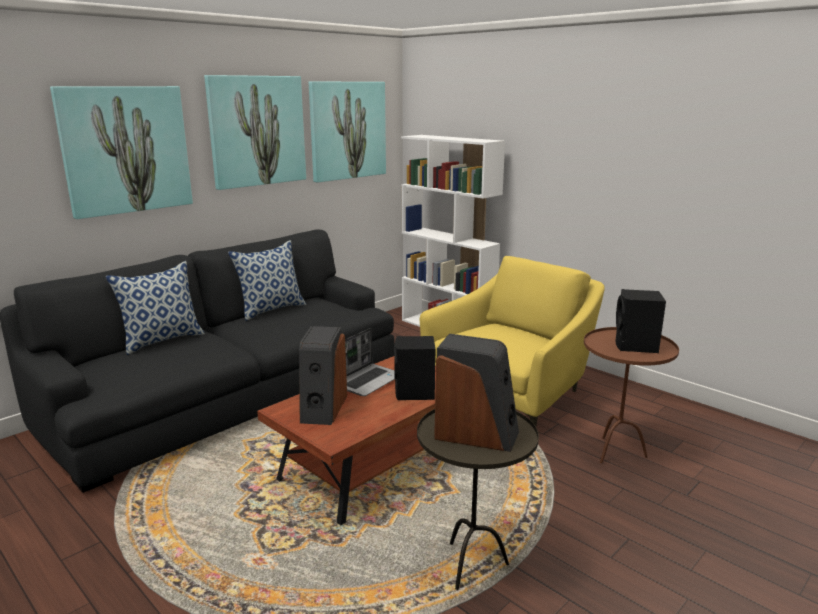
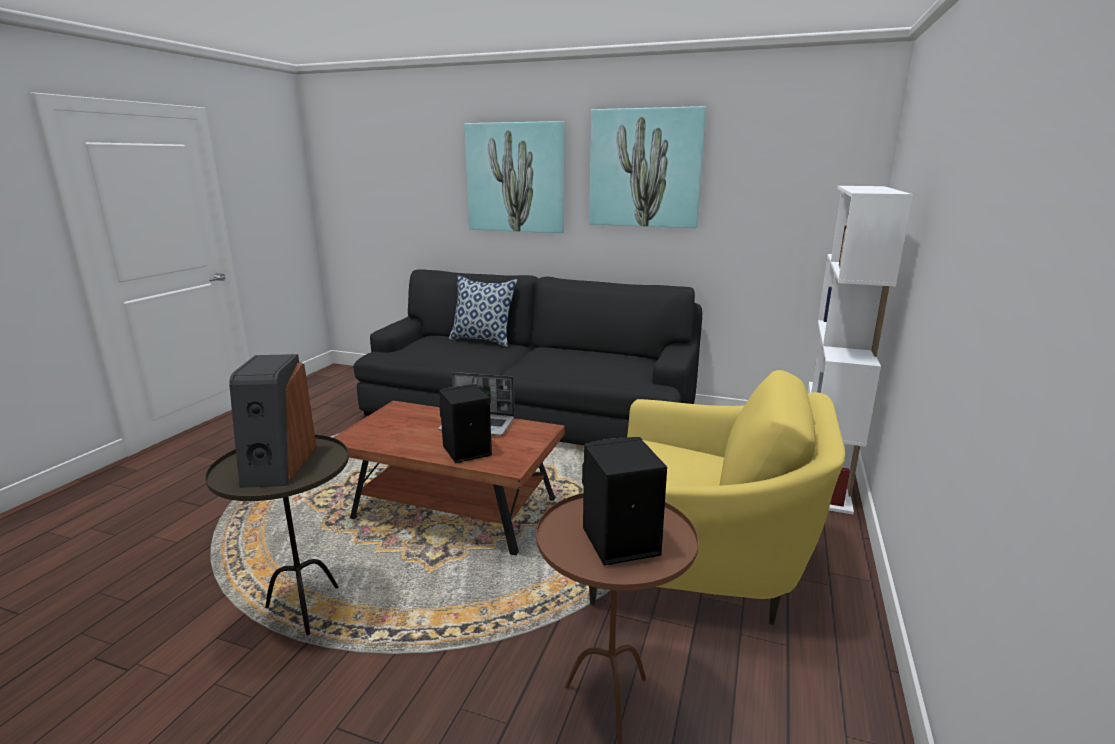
camera: 65 degrees right, 0 degrees up
(271, 309) = (588, 351): pillow -> none
(323, 408) = (408, 420): speaker -> none
(347, 130) = (777, 175): picture -> none

